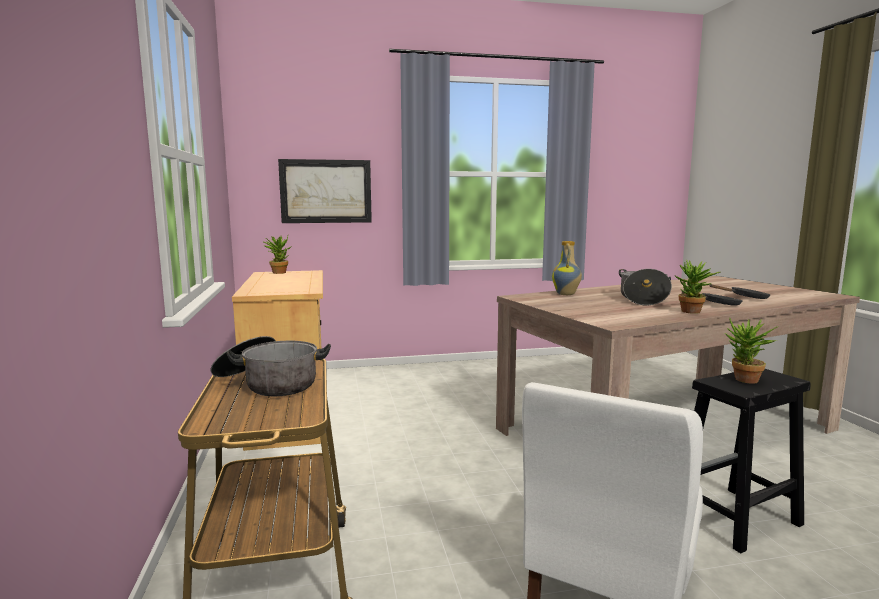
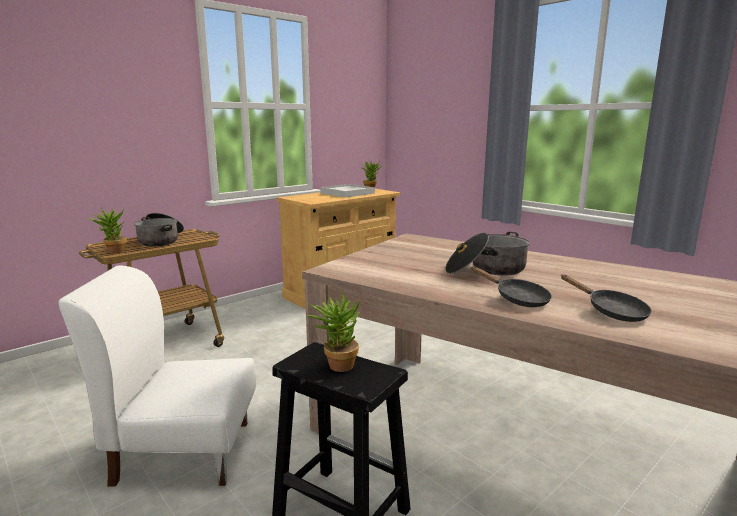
camera: 60 degrees right, 5 degrees up
(283, 279) = (347, 193): none -> white tray
(326, 191) = (440, 126): picture -> none
(566, 294) = (455, 247): vase -> none
(693, 312) = (439, 290): potted plant -> potted plant (113, 252)

